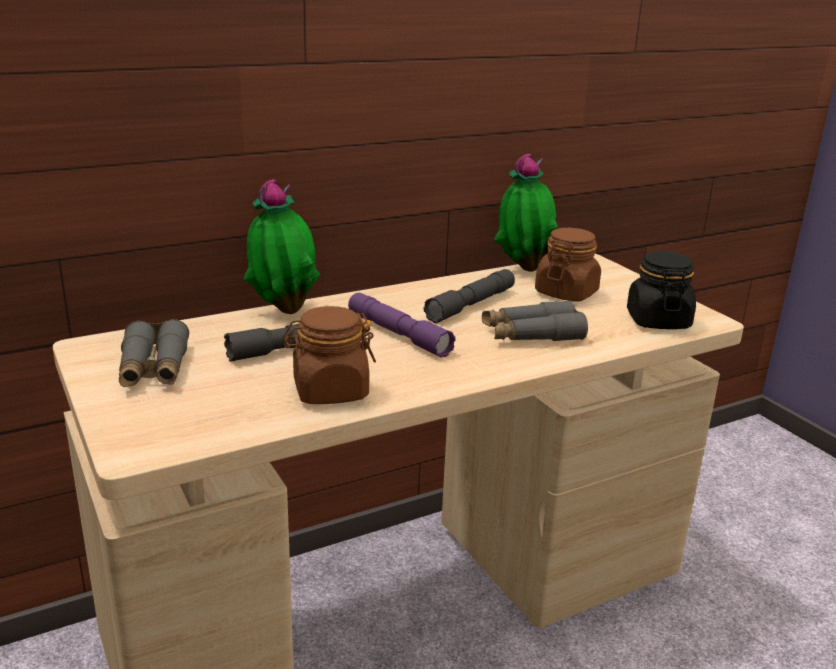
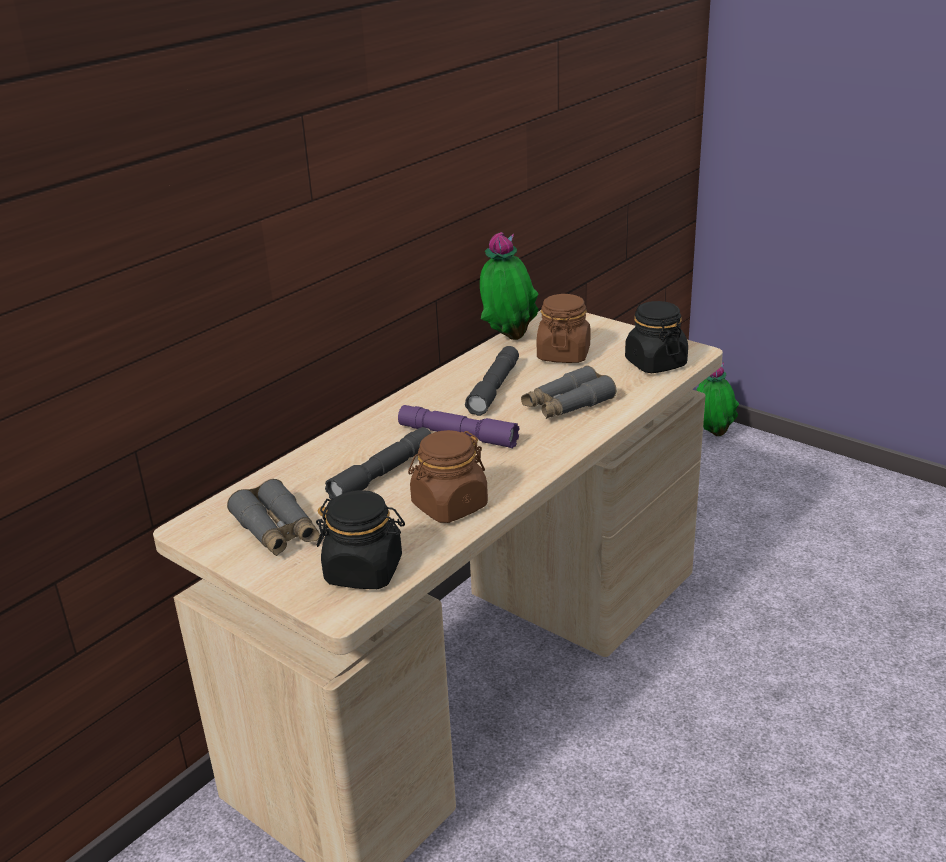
camera: 20 degrees left, 5 degrees up
(191, 425) = (364, 571): none -> black jar
(284, 310) = (335, 439): potted plant -> potted plant (712, 434)

